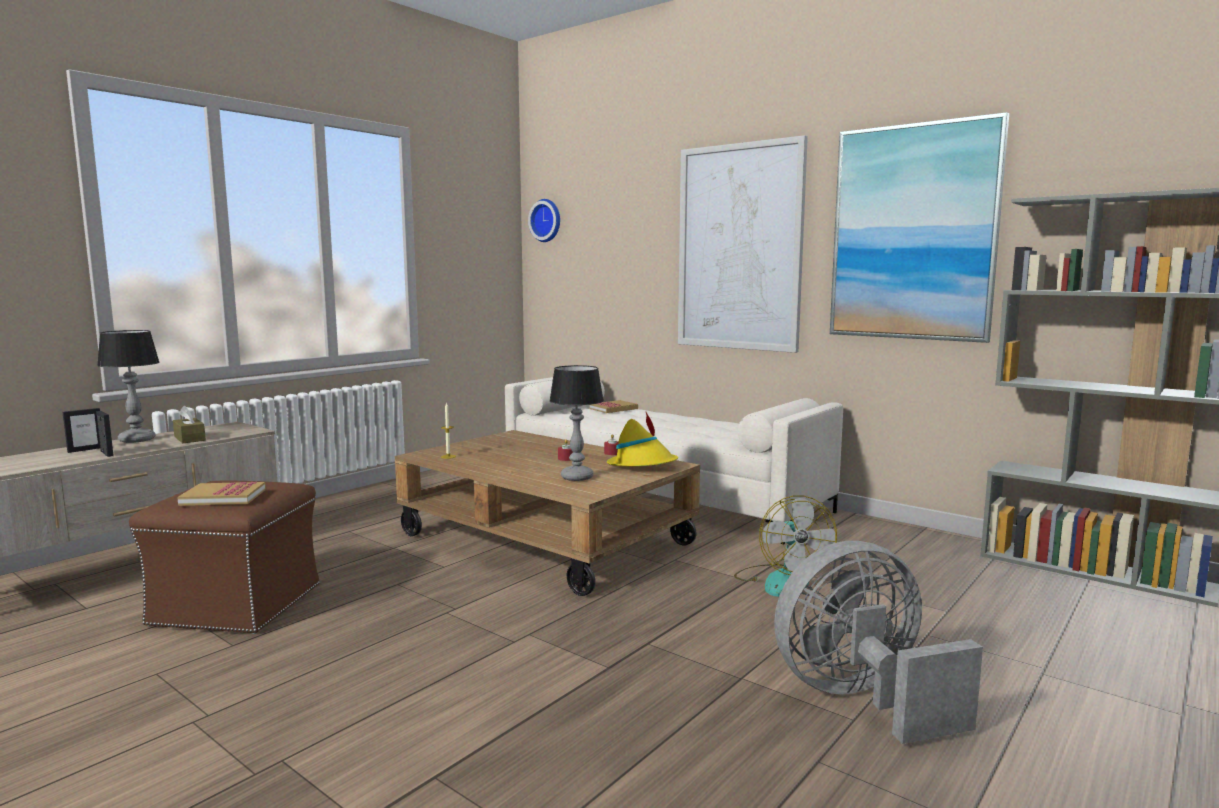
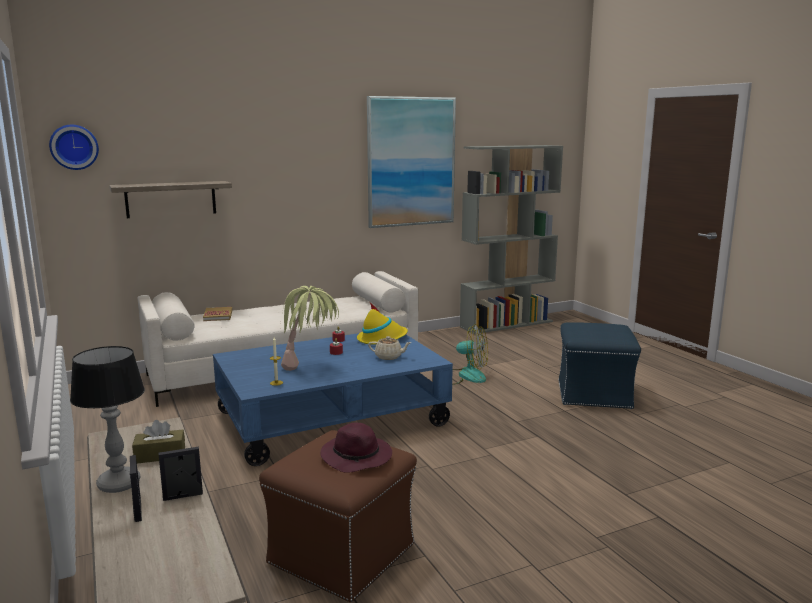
camera: 65 degrees left, 5 degrees up
(223, 497) = (357, 457): book -> purple hat
(505, 458) = (310, 367): none -> potted plant
(546, 539) = (331, 418): brown coffee table -> blue coffee table
(576, 477) = (389, 357): table lamp -> beige teapot
(612, 275) = (171, 199): none -> shelf
(739, 248) = (297, 172): picture -> none
(862, 699) = (594, 394): grey fan -> blue ottoman

